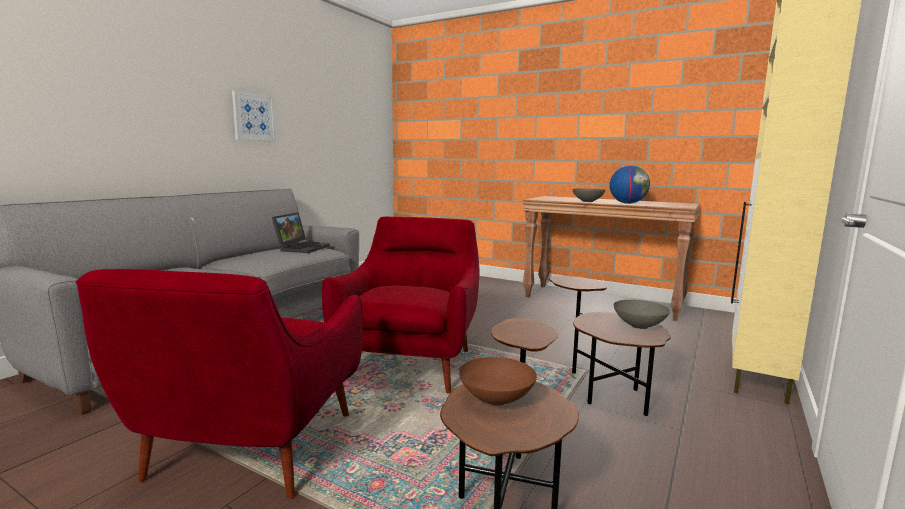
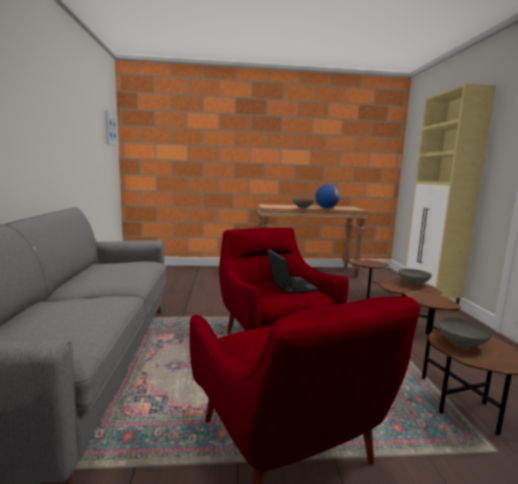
camera: 35 degrees left, 0 degrees up
(253, 117) = (46, 135): picture -> picture (110, 129)
(302, 248) = (126, 263): laptop -> laptop (289, 285)
(497, 400) = (462, 344): brown bowl -> grey bowl

